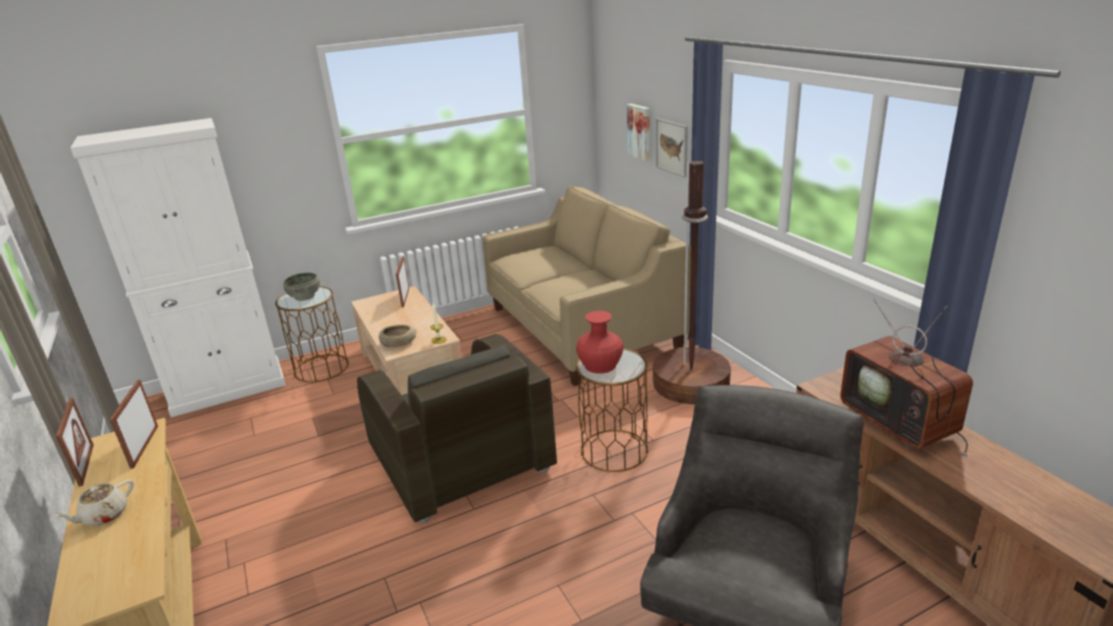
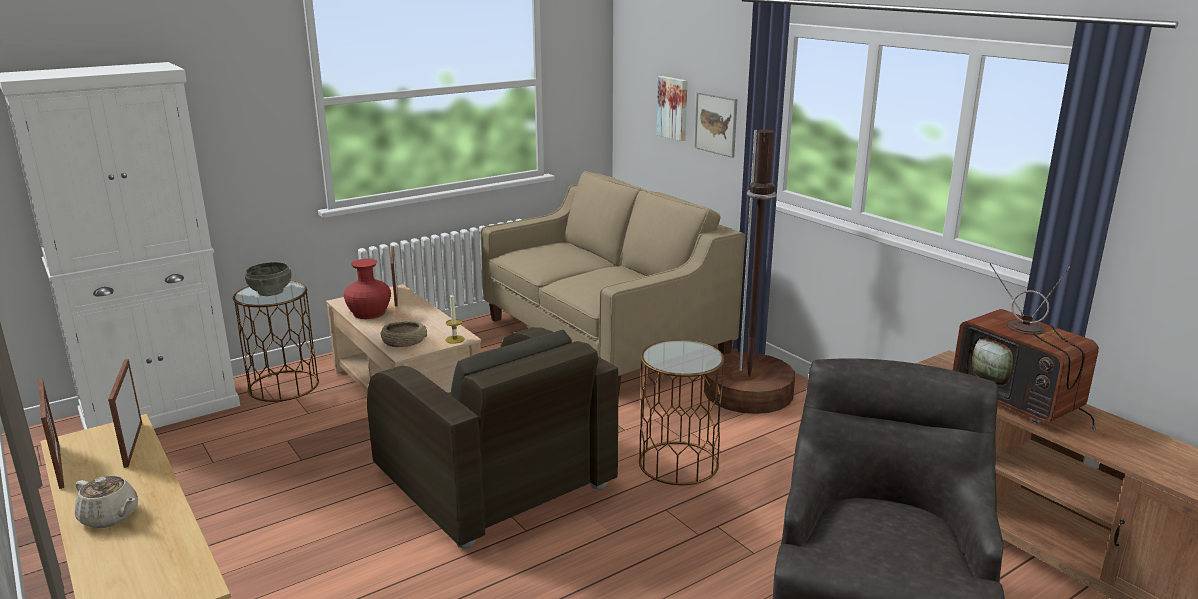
camera: 10 degrees left, 5 degrees down
(104, 515) = (110, 517): beige teapot -> beige teapot turned 90 degrees counterclockwise
(600, 365) = (669, 356): red vase -> red vase (369, 313)

